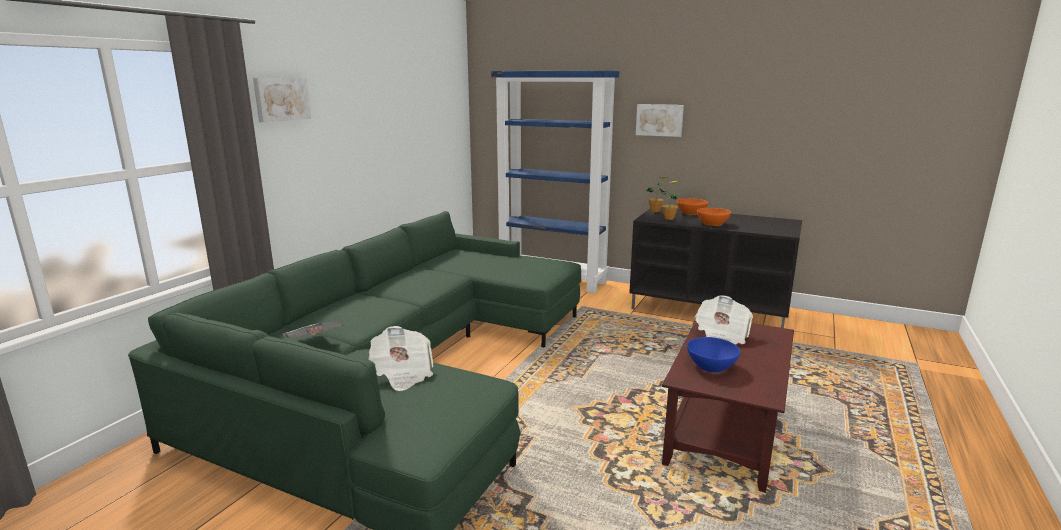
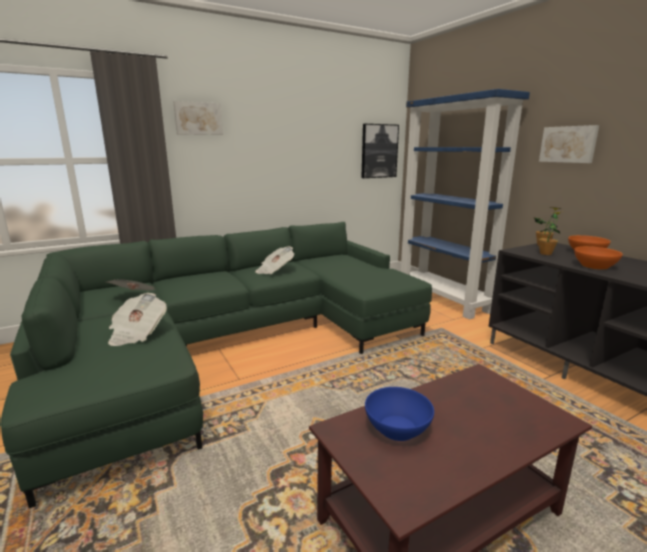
camera: 35 degrees right, 0 degrees up
(450, 123) = (379, 151): none -> picture
(721, 336) = (467, 397): newspaper -> newspaper (275, 270)

